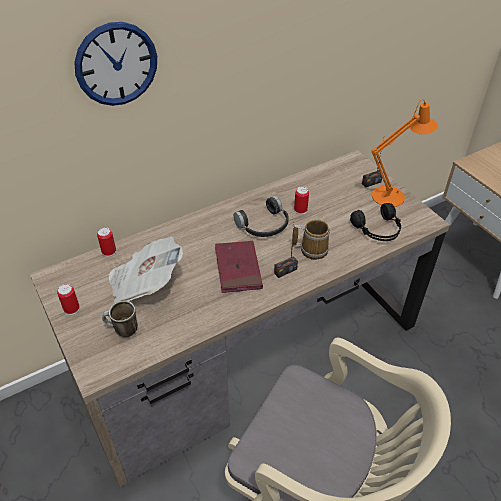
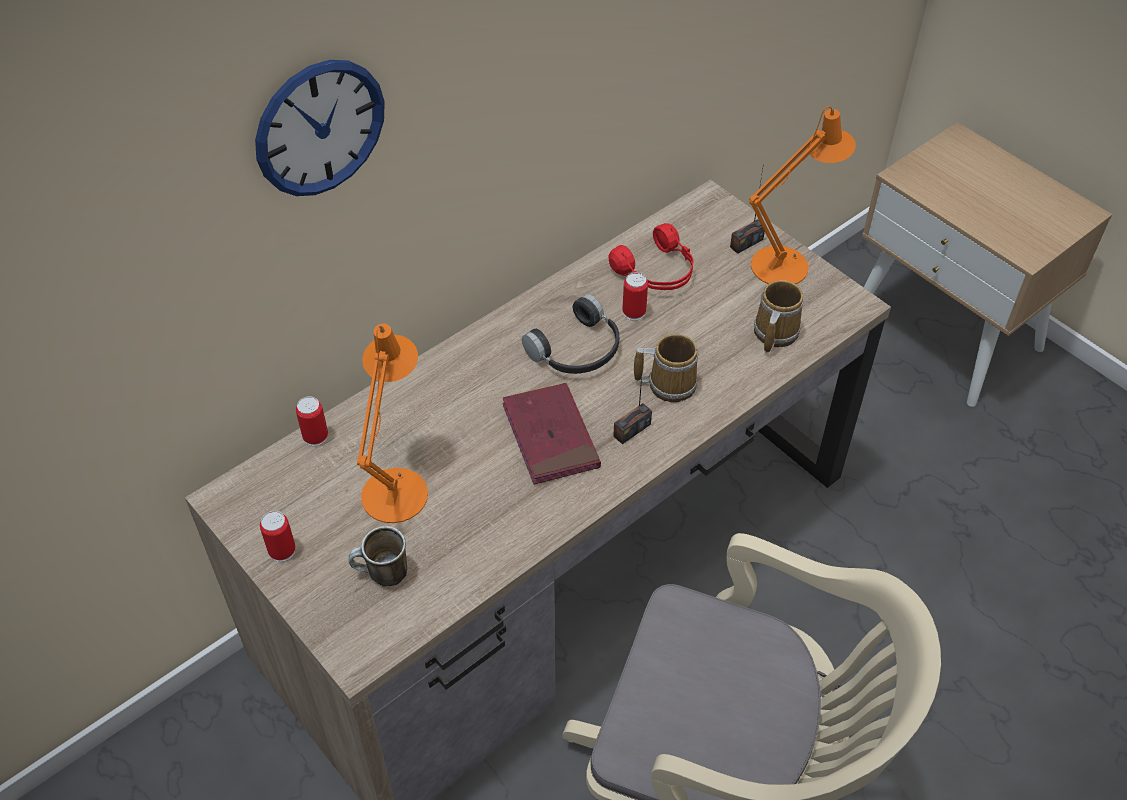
camera: 10 degrees left, 5 degrees up
(145, 283) = (397, 487): newspaper -> orange table lamp
(318, 191) = (657, 272): none -> red headphones
(378, 230) = (773, 333): black headphones -> mug

